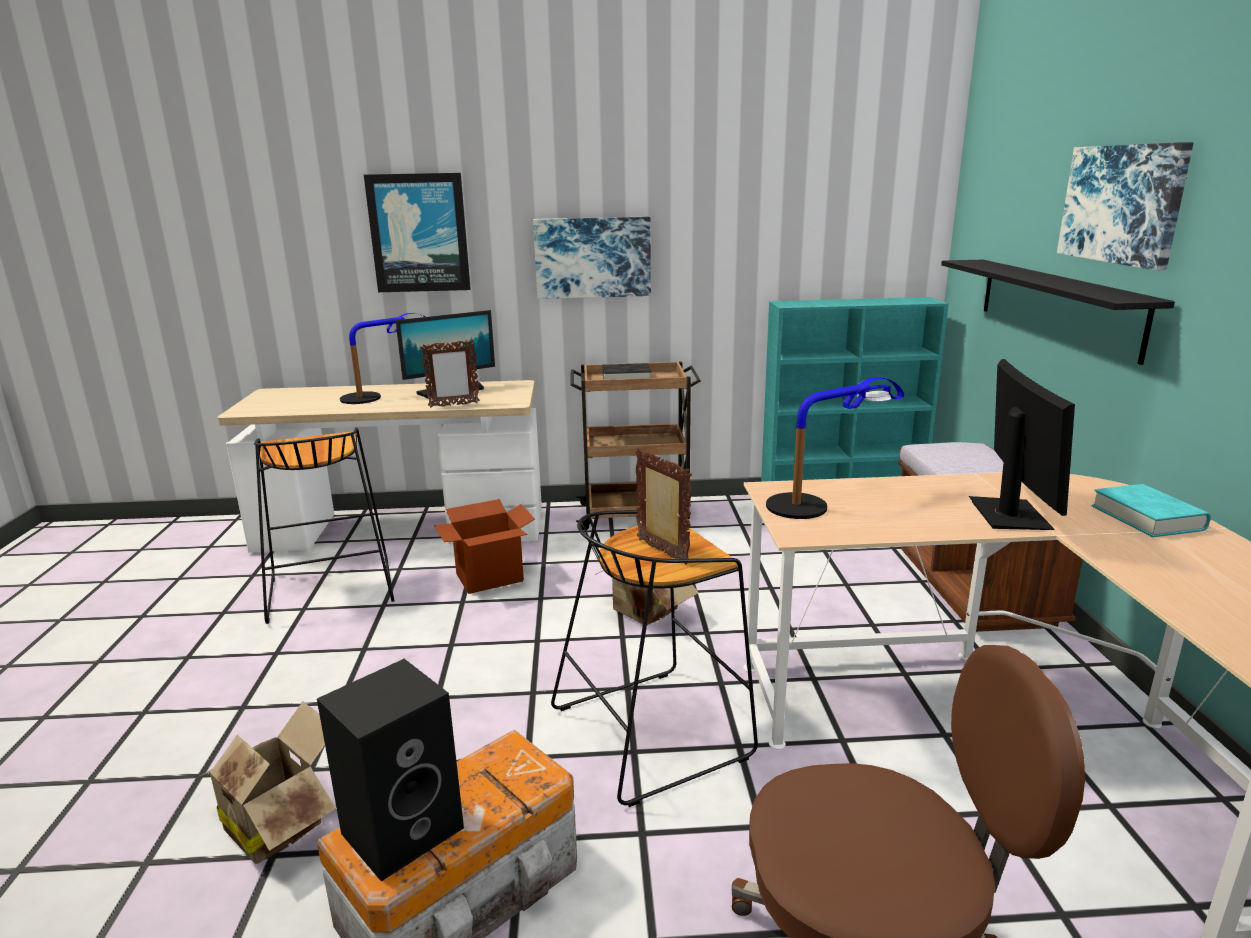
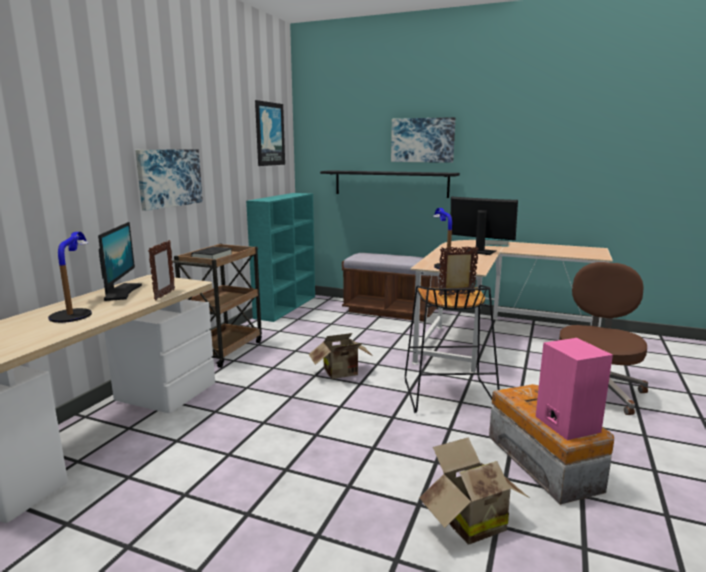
camera: 65 degrees left, 5 degrees down
(329, 588) = (164, 477): black stool -> none
(404, 828) = (565, 423): black speaker -> pink speaker
(419, 233) = (56, 161): picture -> picture (269, 134)
(489, 578) = (242, 408): cardboard box -> none

